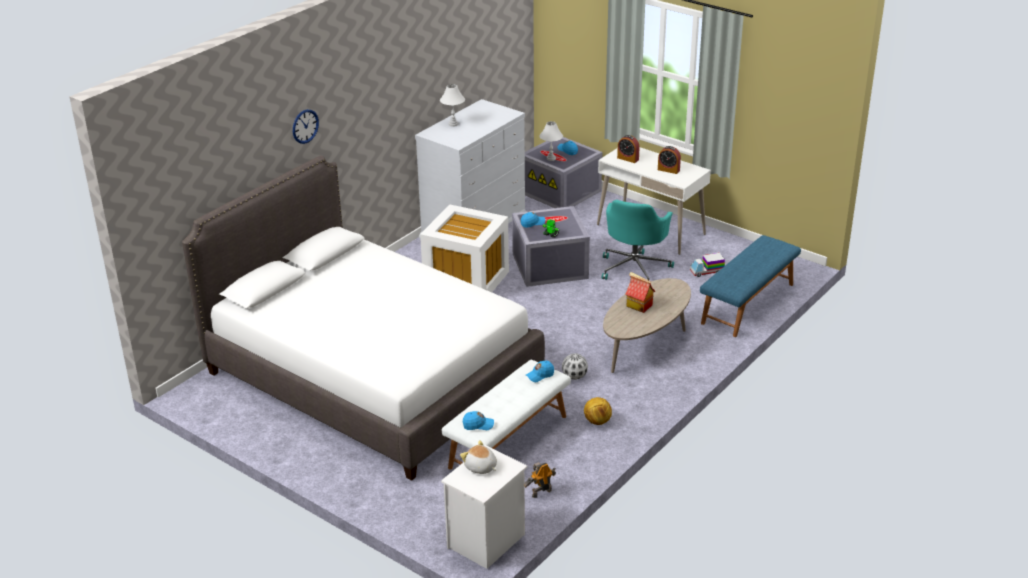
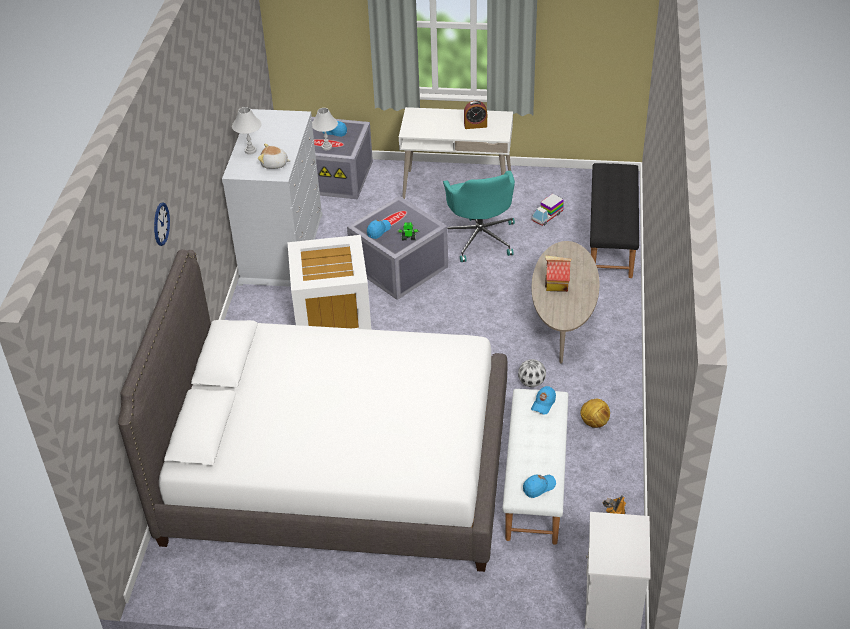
camera: 30 degrees left, 10 degrees up
(480, 467) = (610, 539): plush toy -> plush toy (274, 164)
(628, 159) = (425, 125): alarm clock -> none
(748, 304) = (612, 237): blue bench -> black bench

